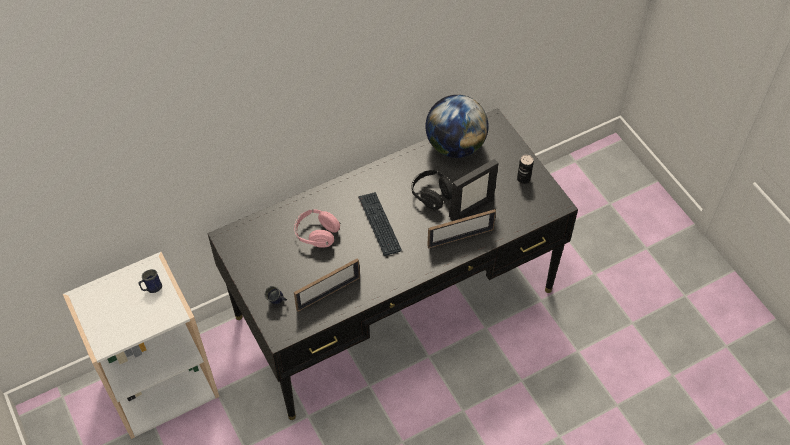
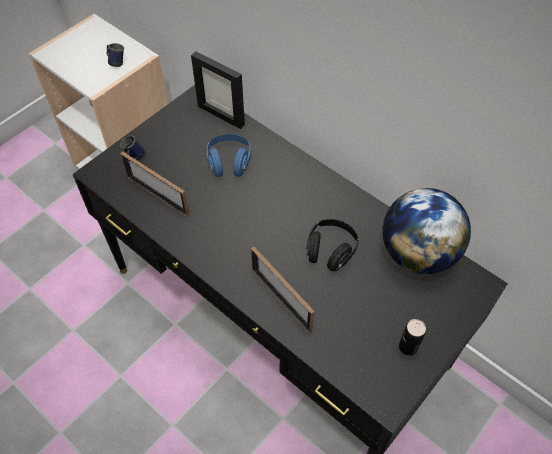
camera: 70 degrees right, 0 degrees up
(317, 234) = (229, 163): pink headphones -> blue headphones
(379, 224) = (266, 213): keyboard -> none
(471, 208) = (331, 298): picture frame -> picture frame (221, 114)

